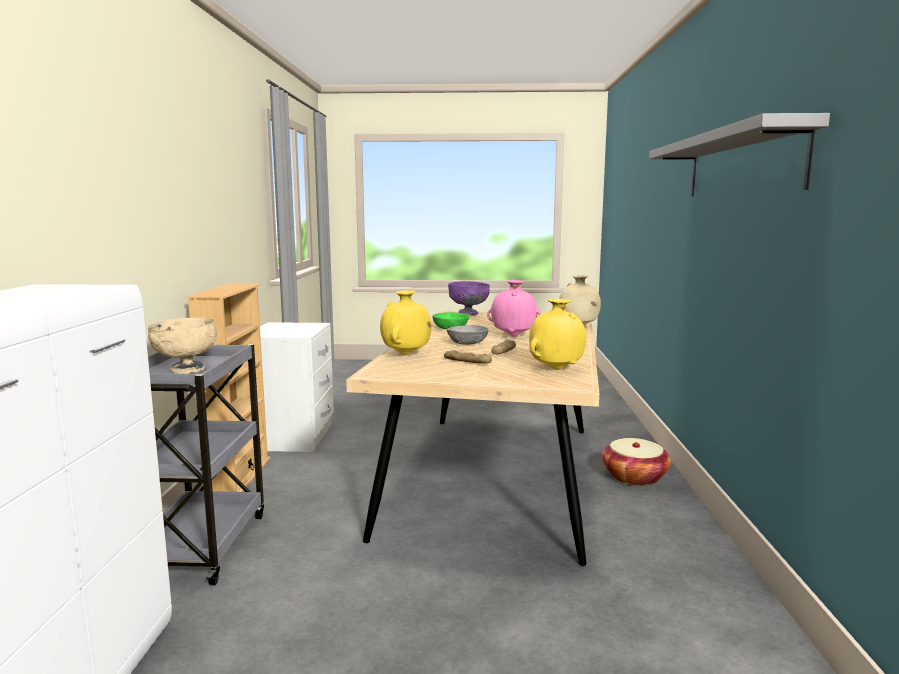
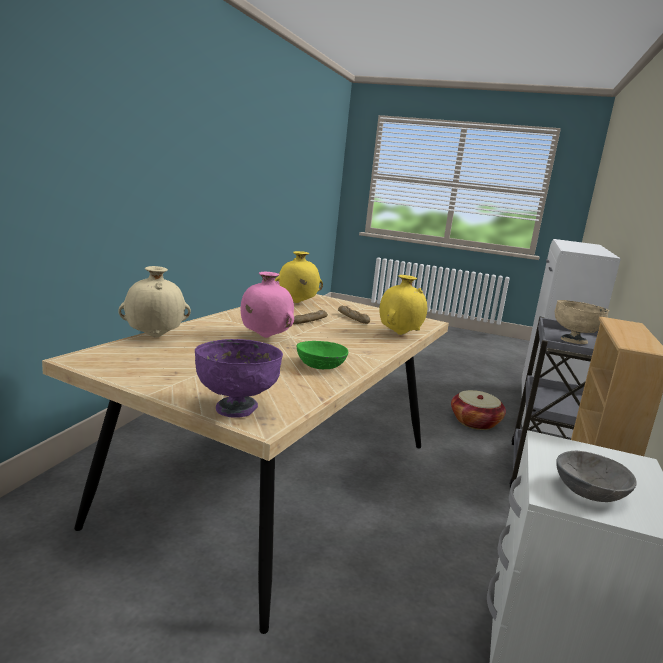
camera: 165 degrees left, 5 degrees up
(468, 343) = (329, 337): grey bowl -> grey bowl (588, 491)
(634, 477) = (149, 445): basket -> basket (475, 422)
(740, 165) = (156, 133): grey shelf -> none

